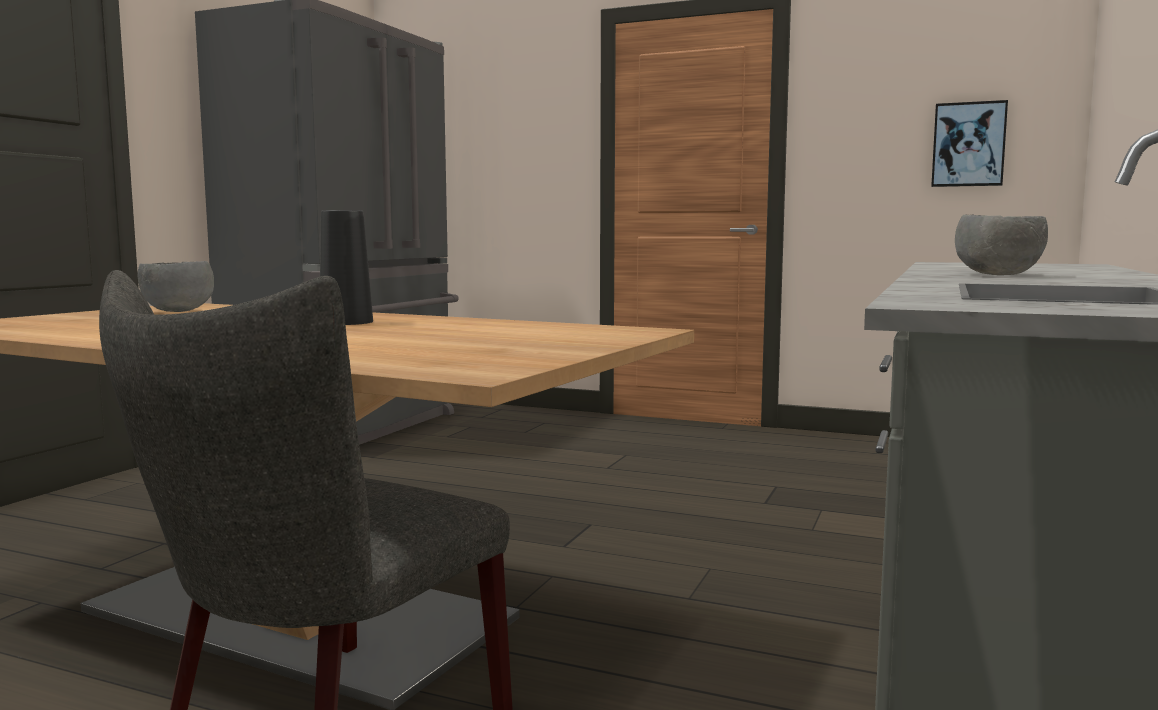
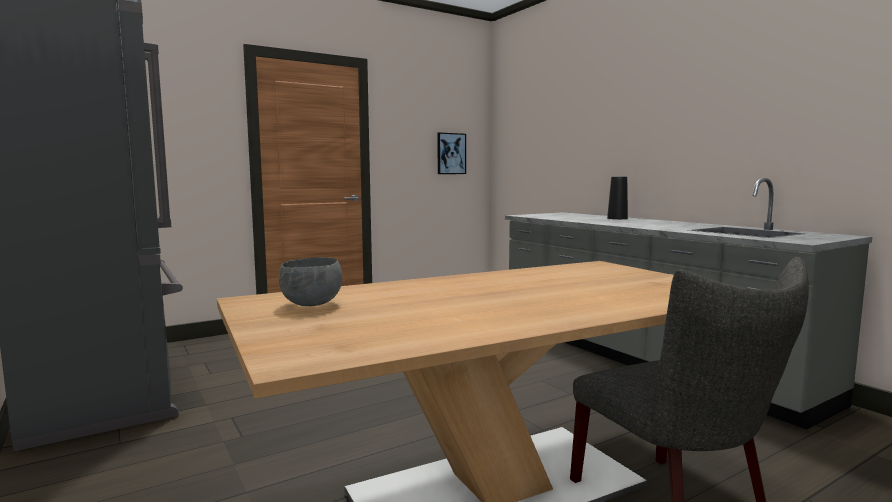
camera: 55 degrees left, 0 degrees up
(346, 322) = (482, 286): black vase -> black vase (617, 218)
(999, 275) = (635, 223): grey bowl -> none

